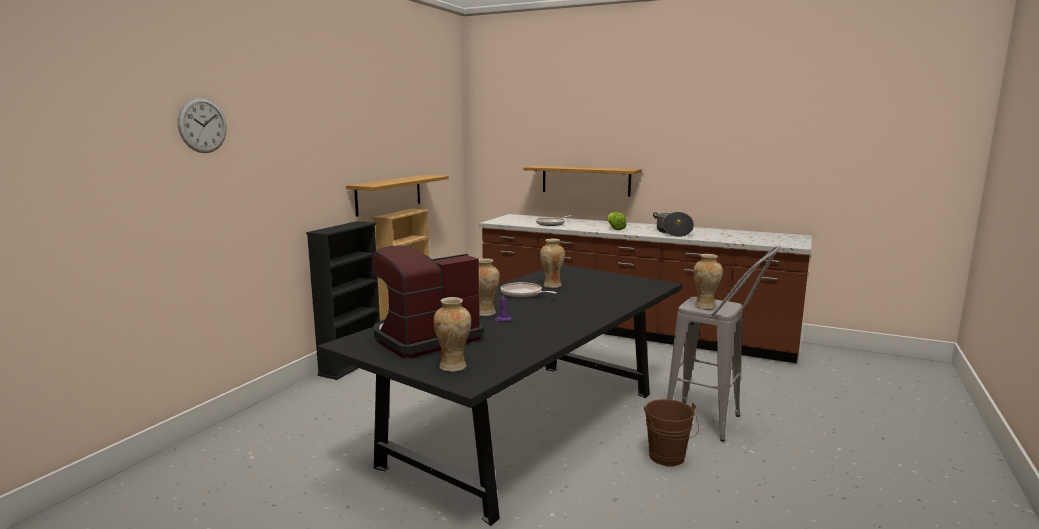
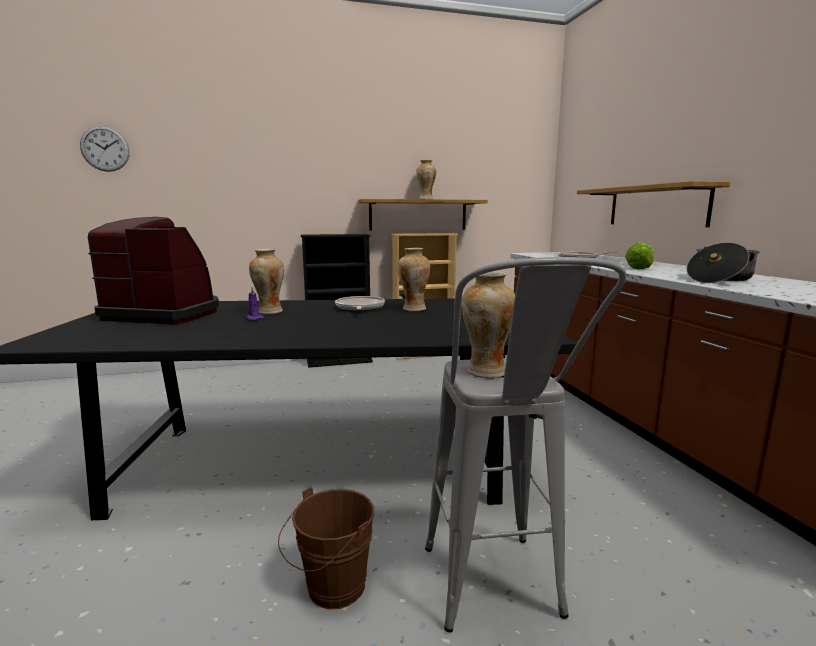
camera: 50 degrees right, 0 degrees up
(202, 125) = (201, 136): wall clock -> wall clock (105, 148)
(453, 367) = (78, 333): vase -> vase (425, 199)

